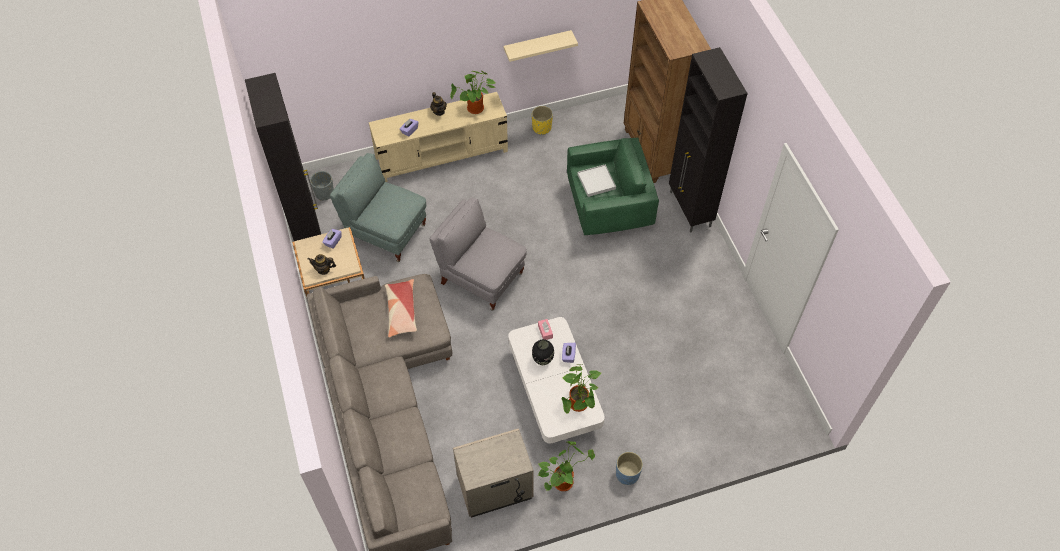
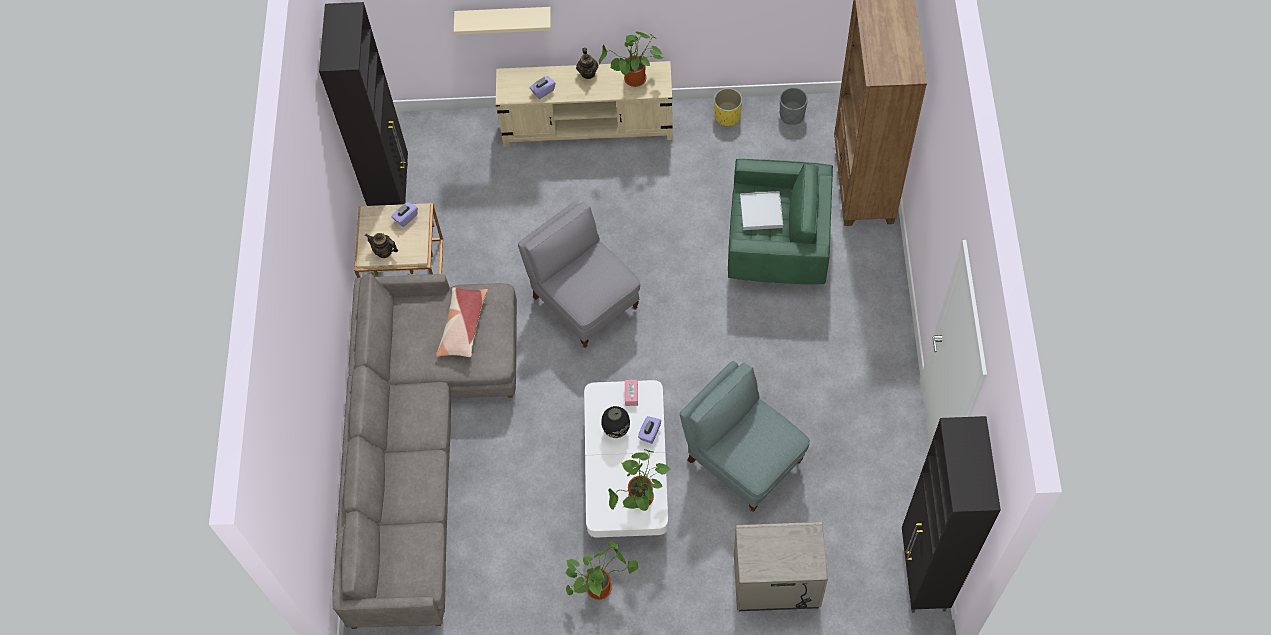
camera: 20 degrees right, 5 degrees up
(324, 193) = (428, 144): grey planter -> grey planter (792, 115)
(386, 232) = (487, 214): grey armchair -> grey armchair (743, 460)
(495, 489) = (515, 574): beige nightstand -> beige nightstand (776, 584)
(537, 46) = (729, 15): beige shelf -> beige shelf (504, 18)
(627, 474) = (680, 599): blue planter -> none
(690, 210) = (882, 274): black cabinet -> black cabinet (923, 574)

